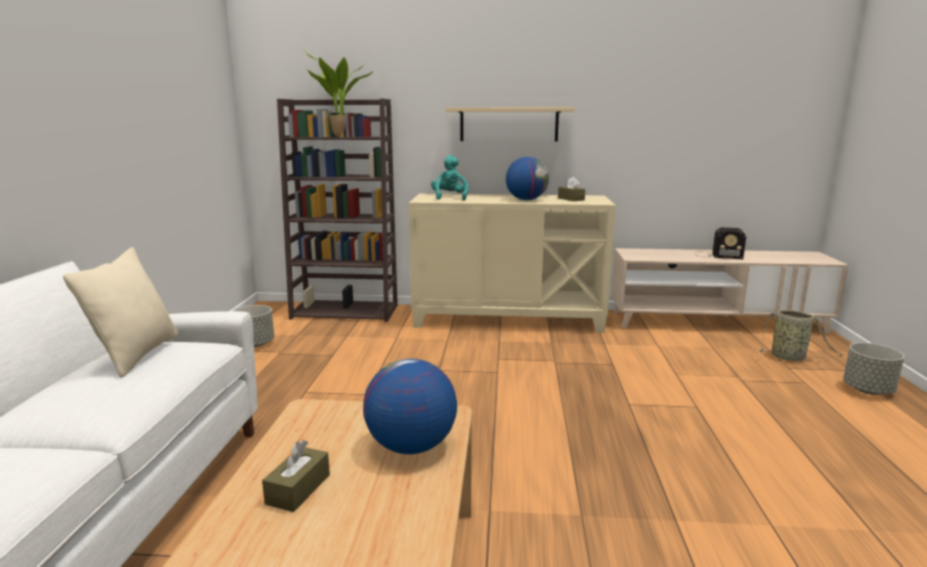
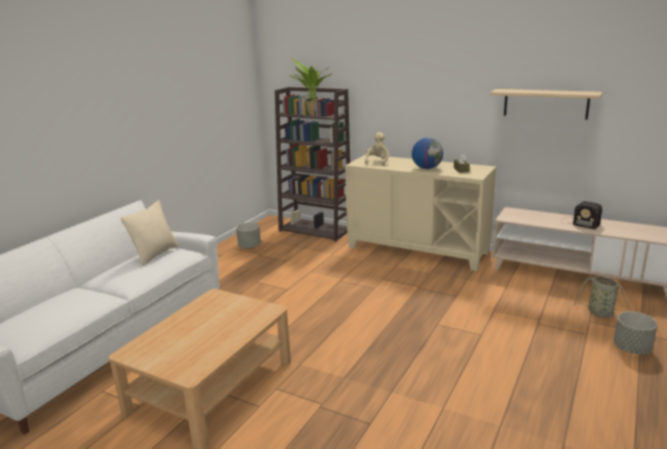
camera: 25 degrees right, 5 degrees up
(298, 489) = (184, 329): brown tissue box -> none
(411, 446) = (242, 321): globe -> none
(449, 198) = (377, 162): turquoise plush toy -> beige plush toy
(509, 124) = (427, 109): beige shelf -> beige shelf (545, 103)

